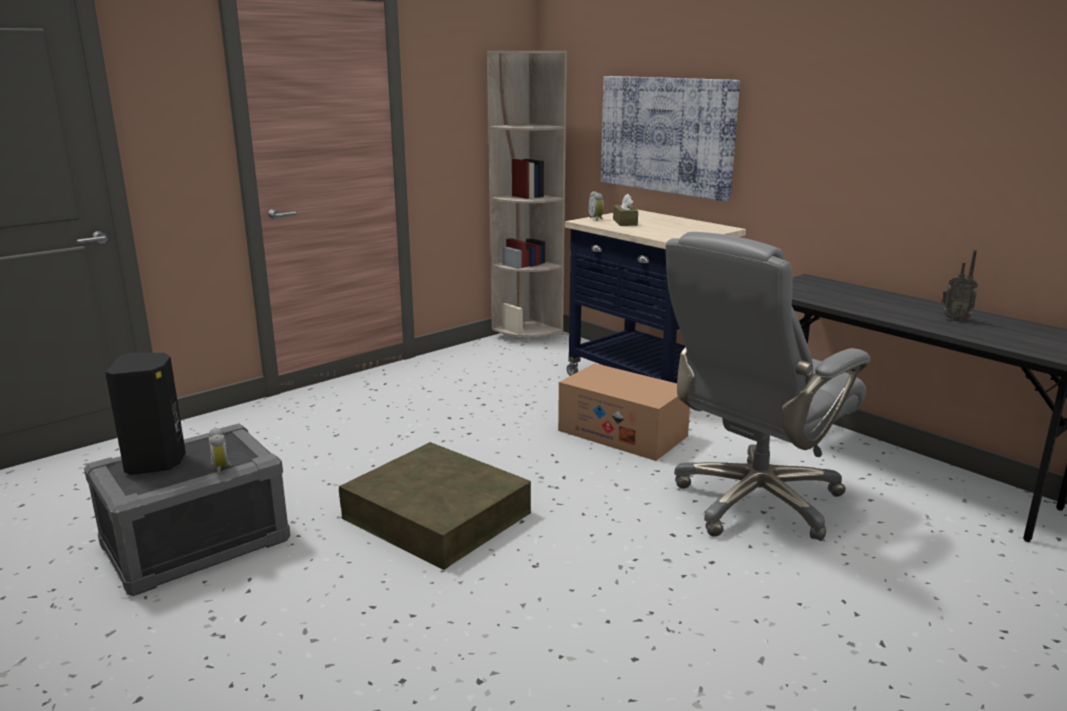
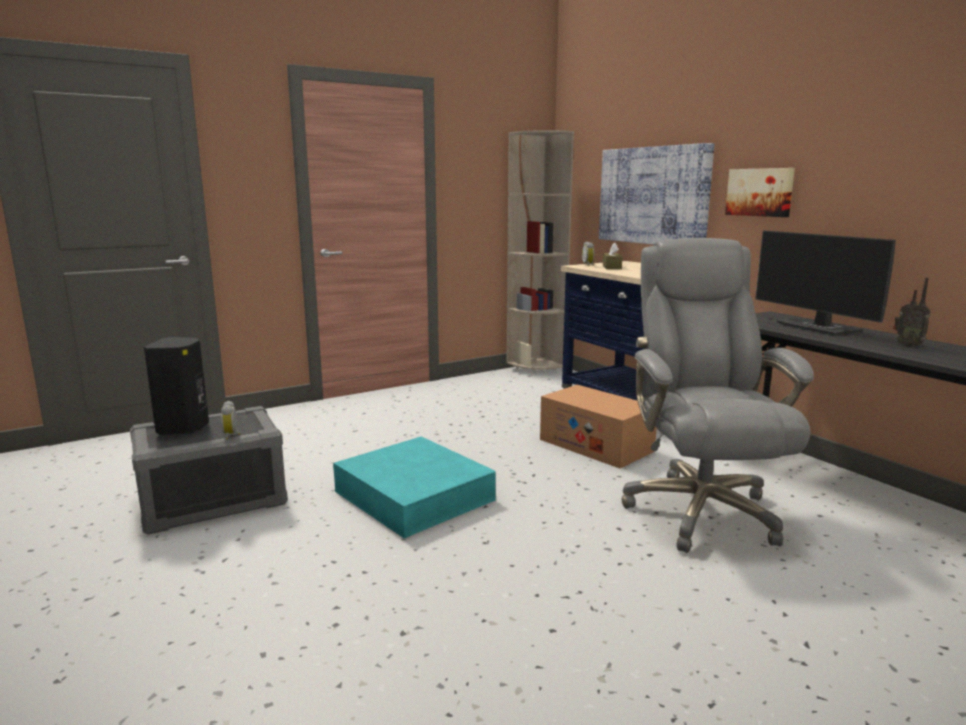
camera: 10 degrees right, 5 degrees down
(436, 515) = (413, 496): brown storage box -> turquoise storage box
(752, 504) = (701, 510): grey office chair -> grey office chair turned 120 degrees clockwise
(793, 140) = (760, 192): none -> picture
(863, 297) = (820, 328): none -> monitor

